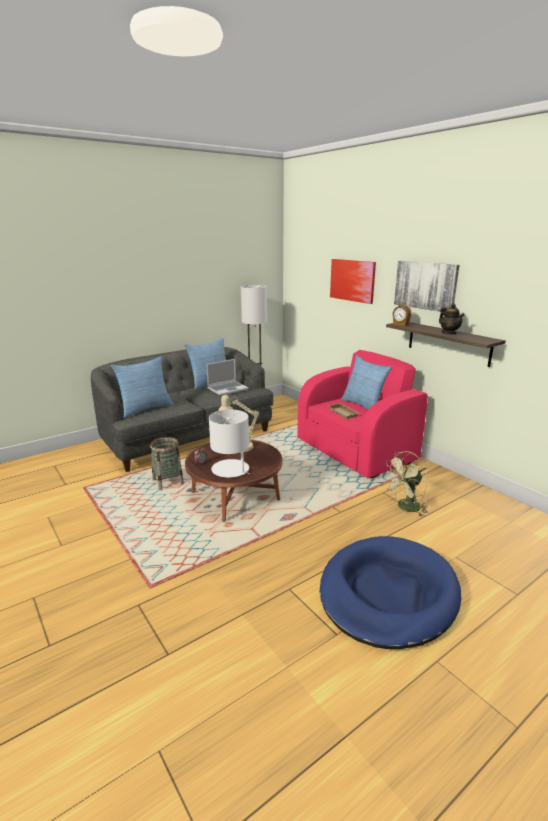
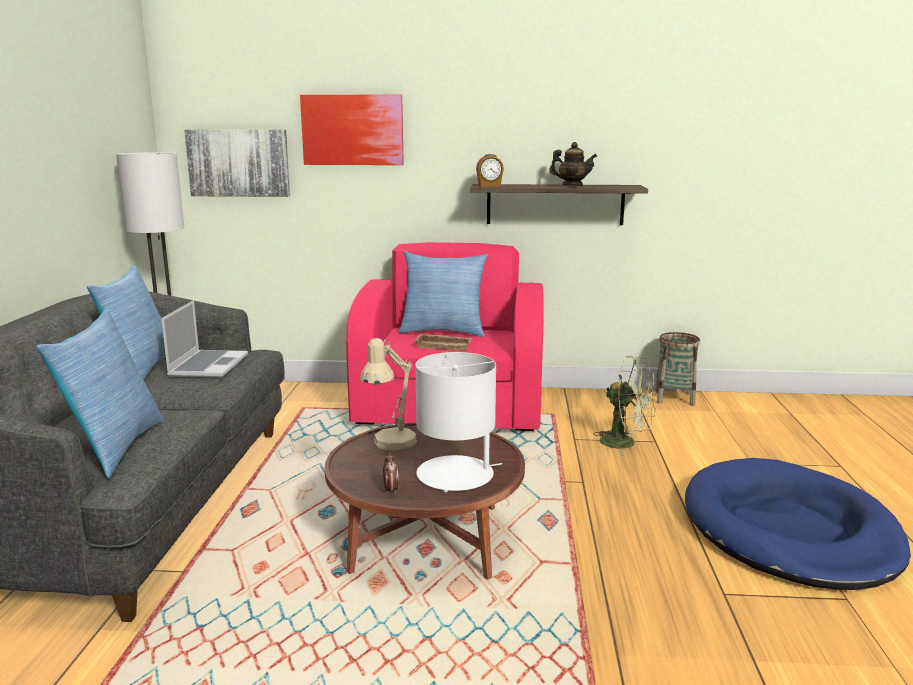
camera: 50 degrees left, 5 degrees down
(168, 482) = (267, 586): basket -> basket (674, 398)
(405, 508) = (625, 443): green fan -> green fan turned 75 degrees counterclockwise
(425, 285) = (505, 124): picture -> picture (238, 163)

